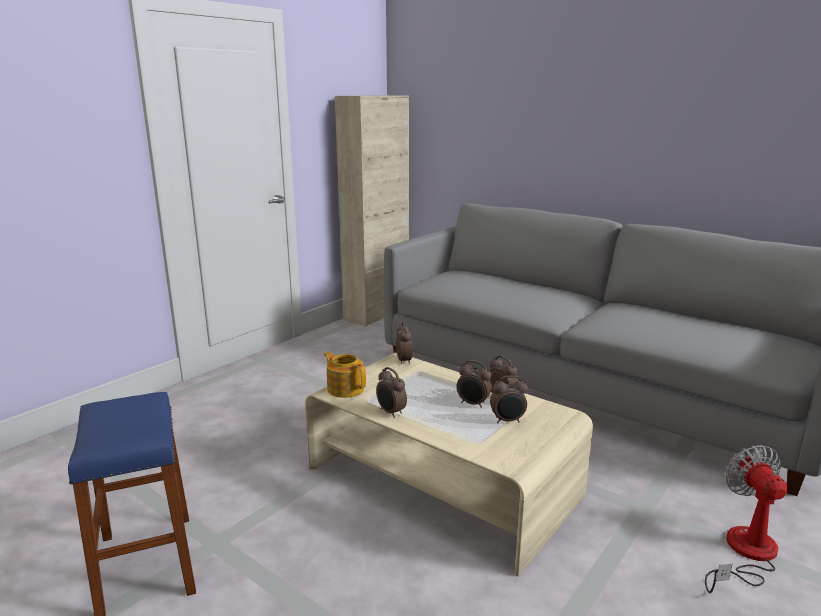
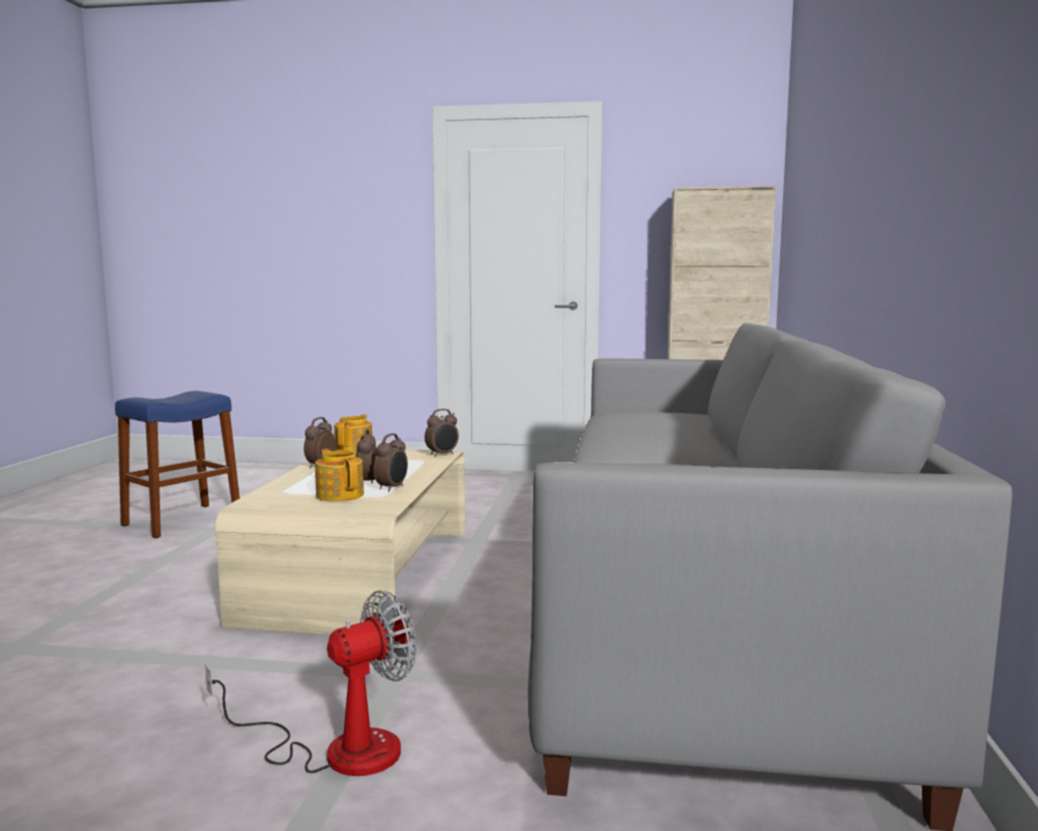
camera: 60 degrees right, 10 degrees down
(508, 421) = (340, 495): alarm clock -> teapot

